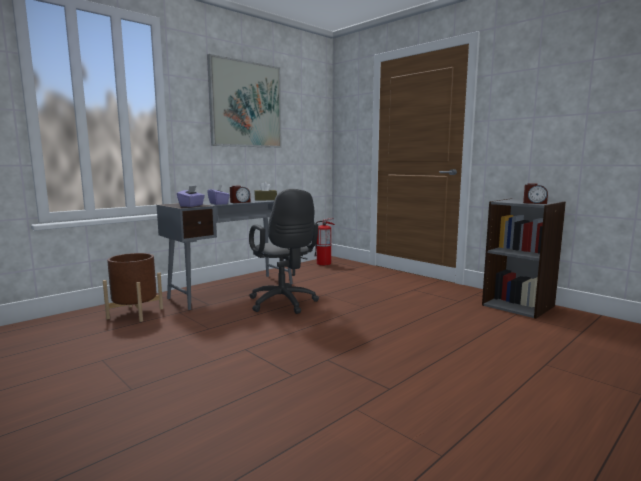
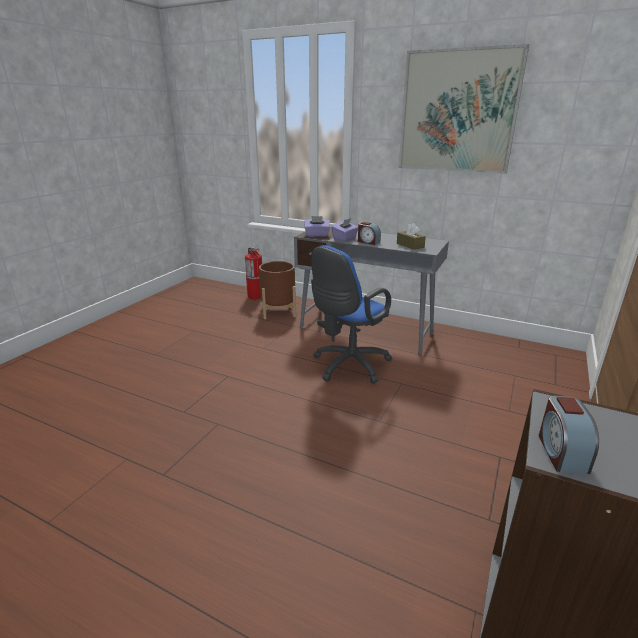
camera: 70 degrees right, 15 degrees up
(284, 304) = (348, 366): grey office chair -> blue office chair
(324, 263) = (534, 355): fire extinguisher -> fire extinguisher (256, 296)

